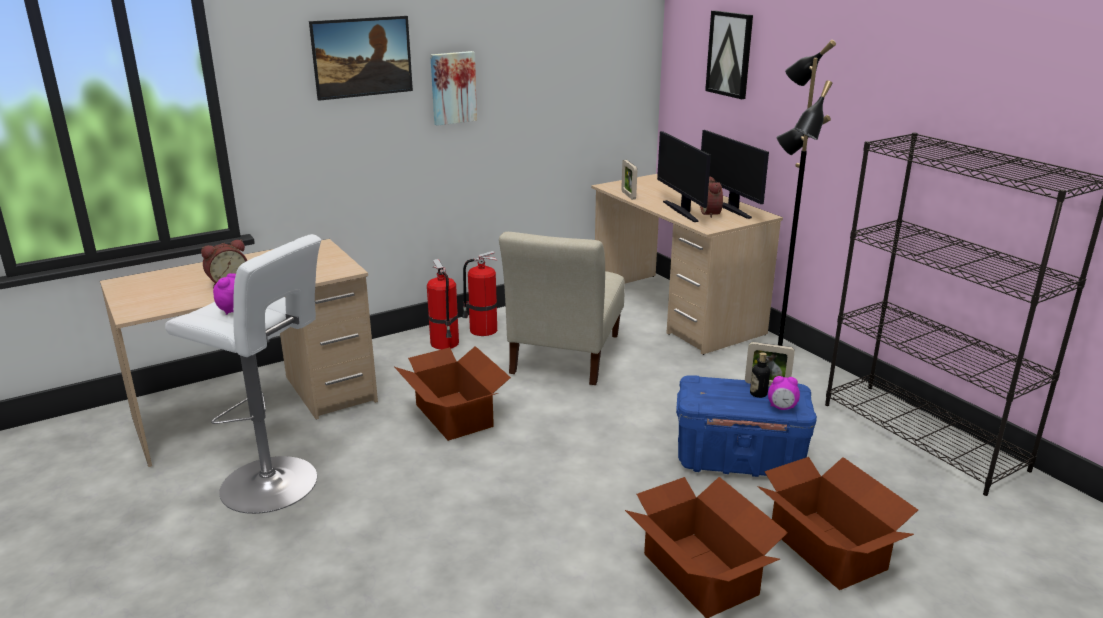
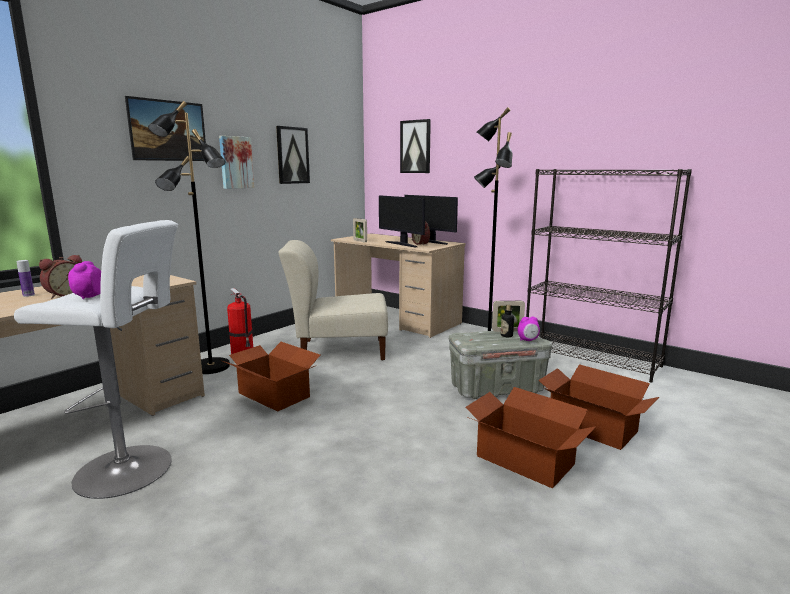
camera: 20 degrees left, 10 degrees down
(195, 278) = (28, 295): none -> bottle
(400, 359) = (210, 367): none -> black floor lamp
(482, 330) = (267, 343): fire extinguisher -> none
(539, 67) = (292, 155): none -> picture
(564, 357) = (338, 350): beige chair -> beige chair turned 90 degrees clockwise
(739, 460) = (497, 388): blue storage box -> grey storage box

